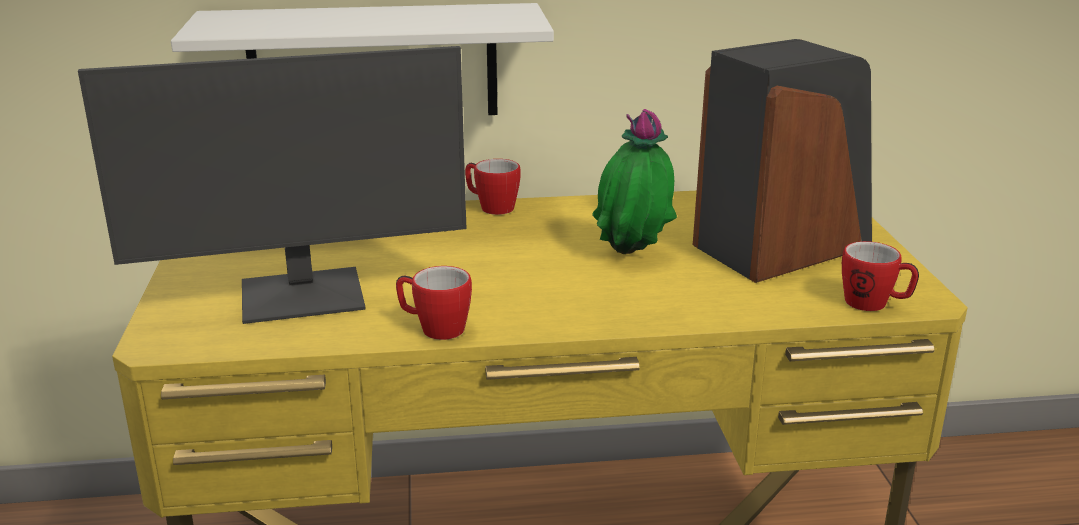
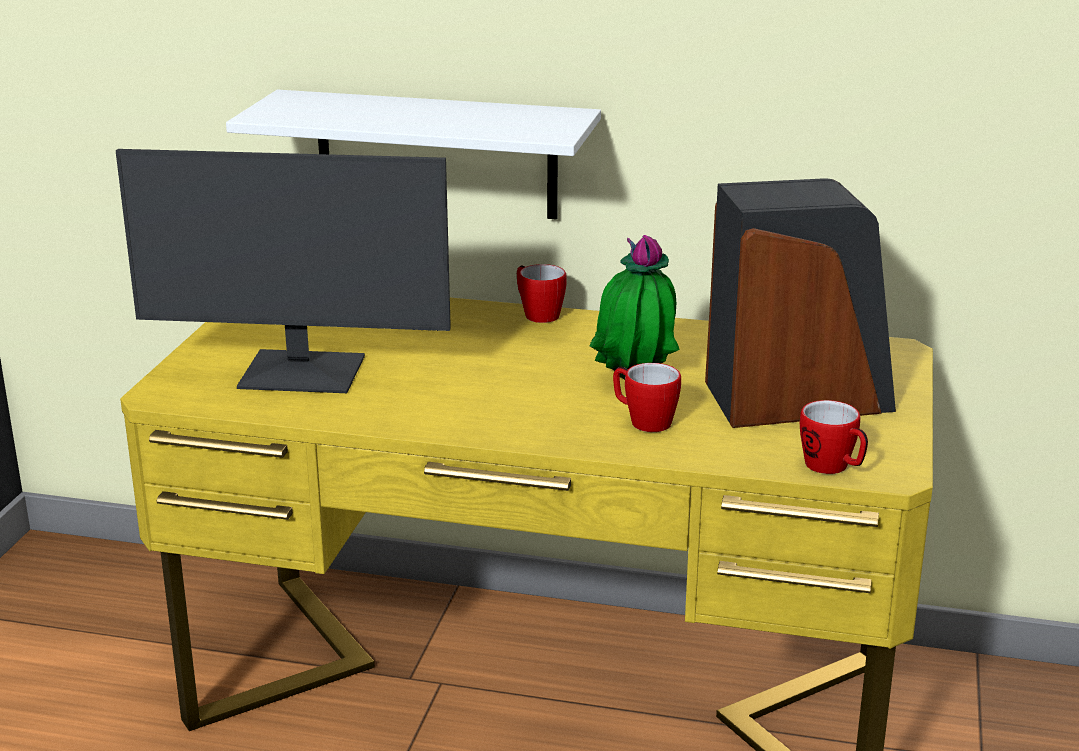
camera: 20 degrees right, 0 degrees up
(434, 329) = (393, 420): mug -> mug (643, 421)

